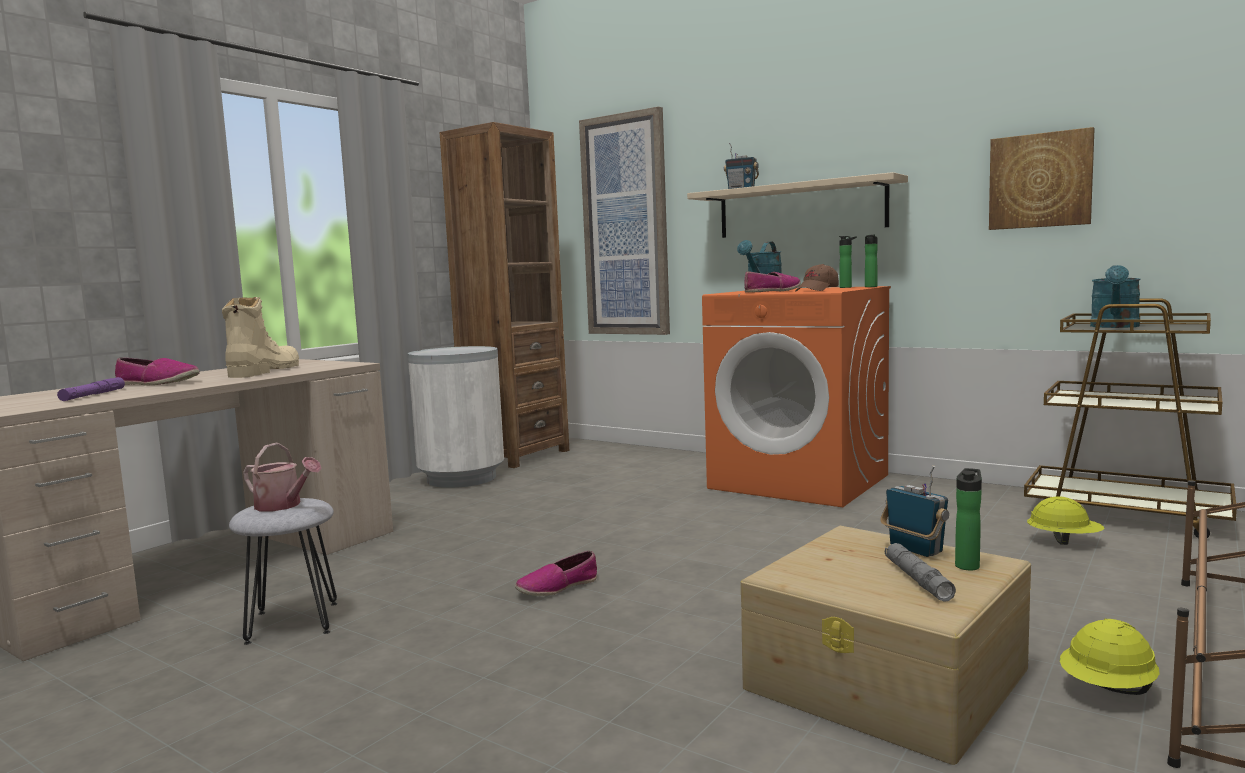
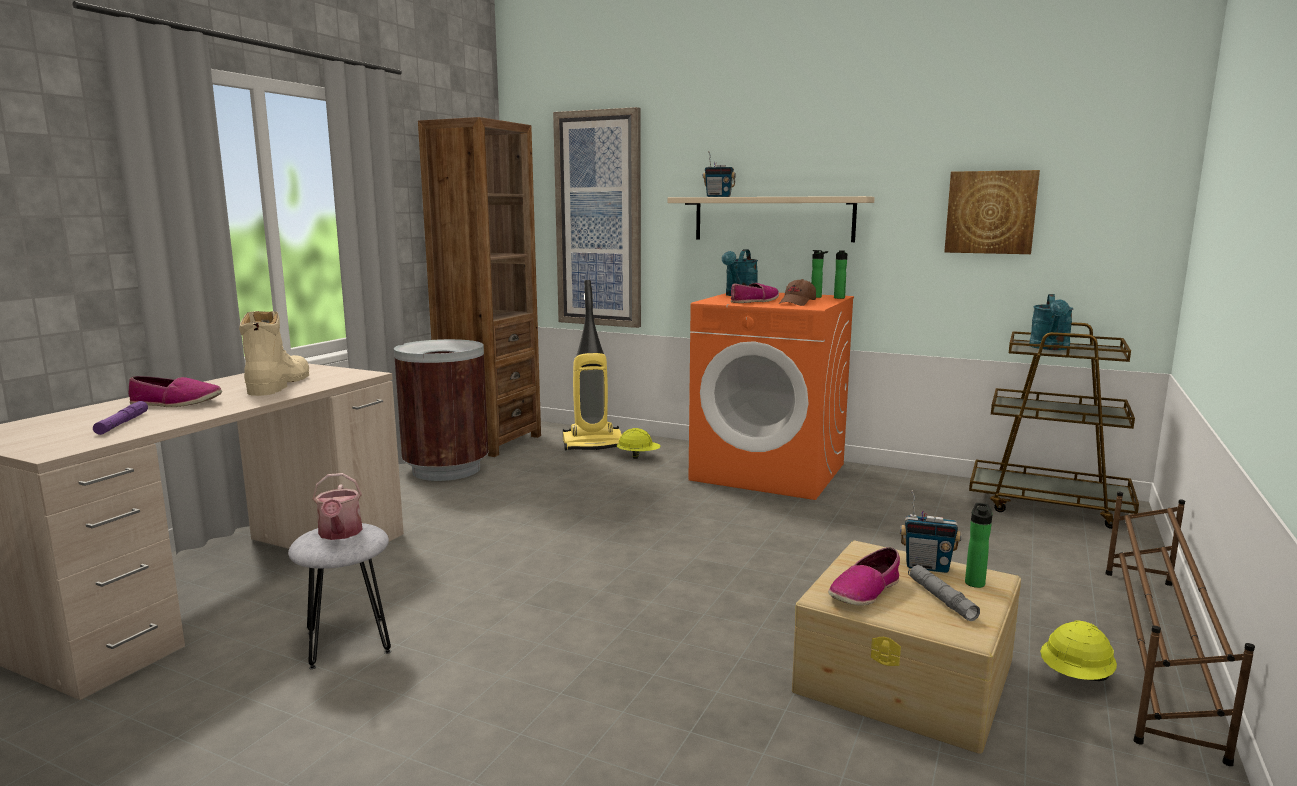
camera: 10 degrees left, 5 degrees up
(283, 506) = (340, 534): watering can -> watering can turned 60 degrees clockwise
(461, 478) = (446, 469): white trash can -> brown trash can
(557, 587) = (590, 593): shoe -> shoe (864, 591)
(619, 457) = (593, 444): none -> vacuum cleaner
(915, 550) = (927, 567): radio -> radio turned 150 degrees clockwise
(1064, 541) = (1006, 533): yellow hard hat -> yellow hard hat (638, 457)

